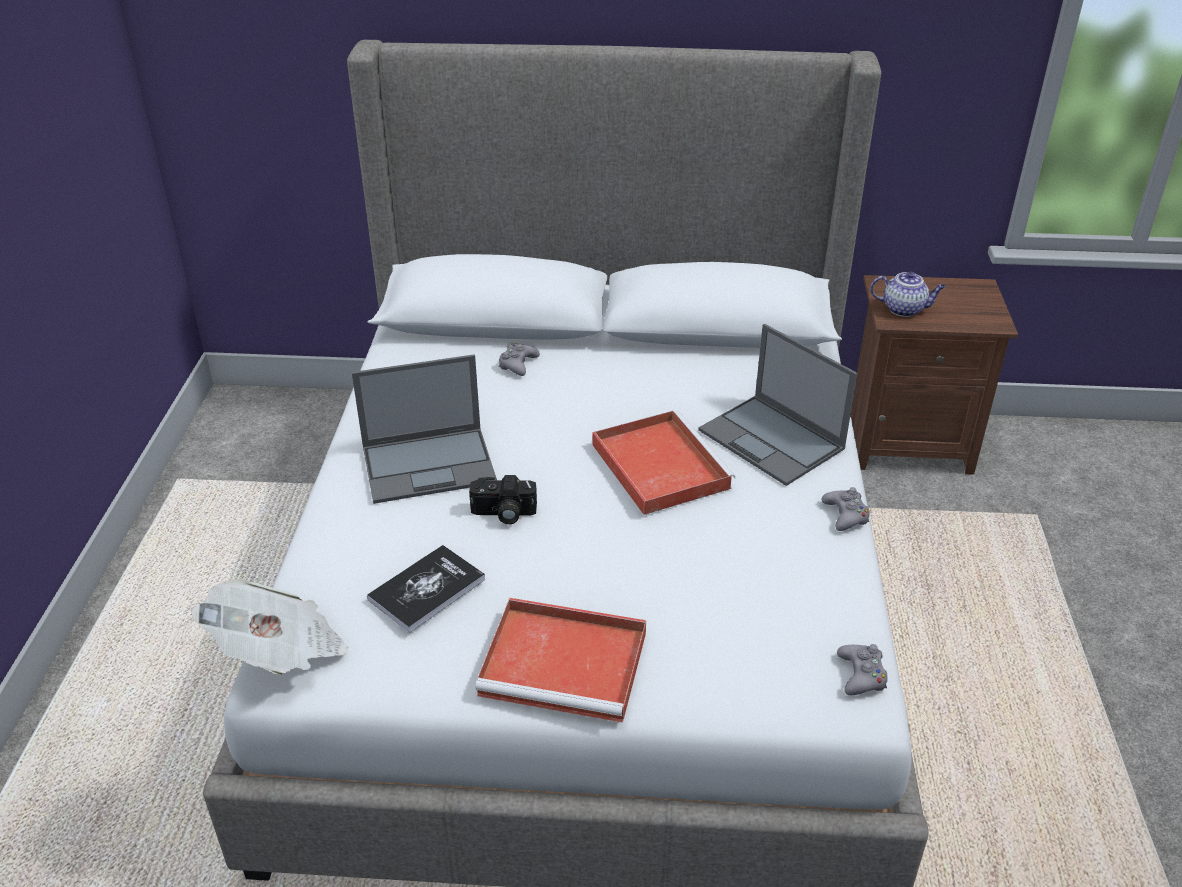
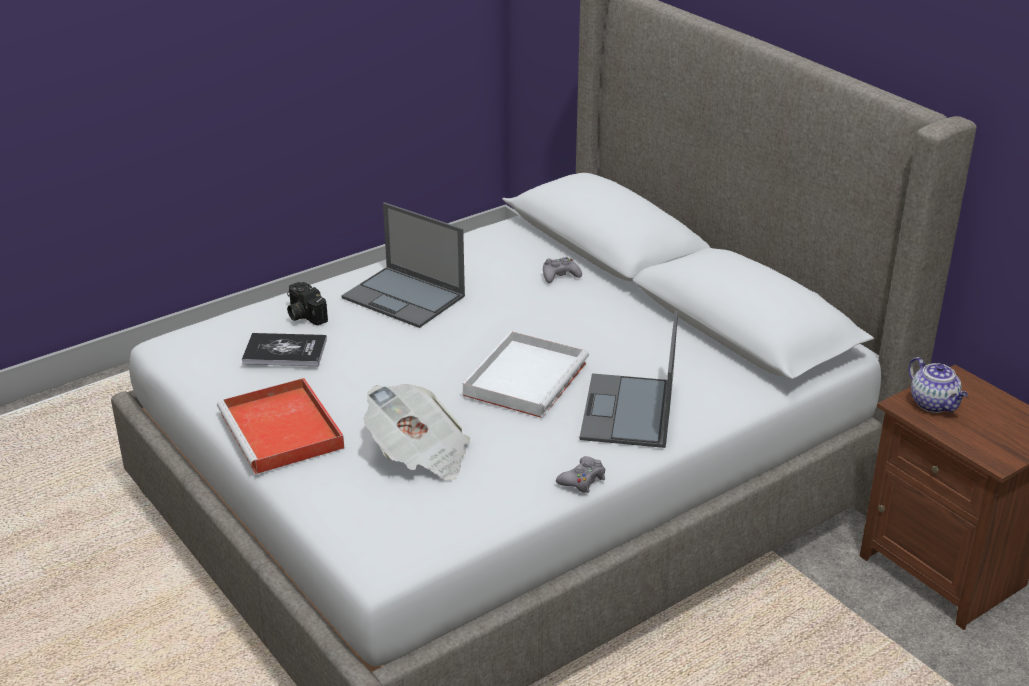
camera: 50 degrees right, 5 degrees down
(279, 651) = (182, 333): newspaper -> newspaper (419, 454)
(503, 513) = (390, 343): camera -> camera (303, 315)
(658, 465) = (526, 377): red tray -> white tray
(861, 675) = (410, 553): grey game controller -> none

